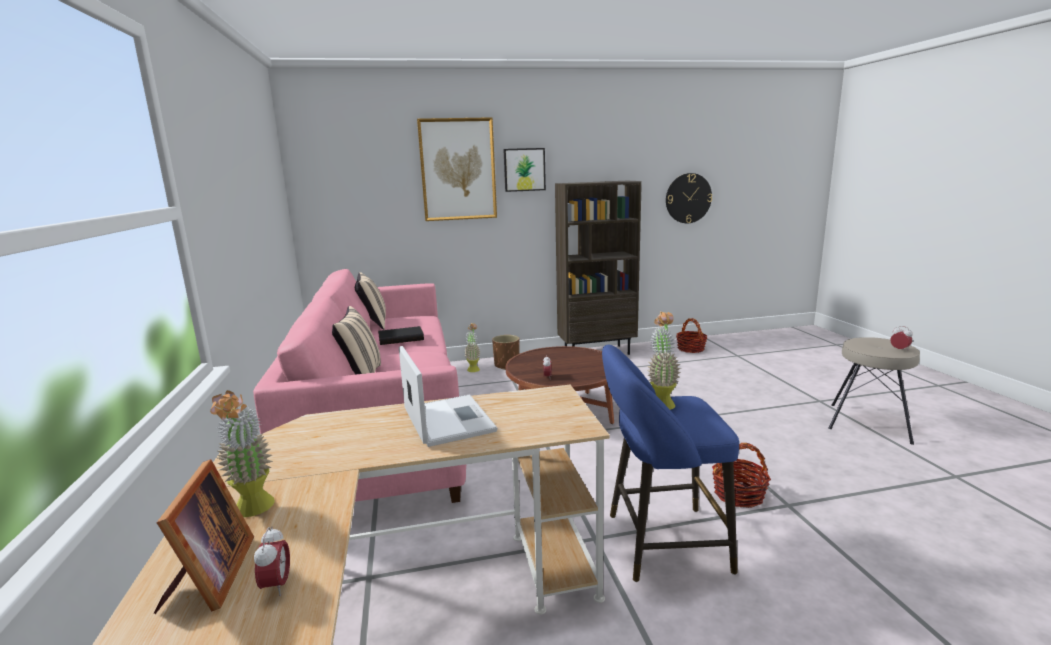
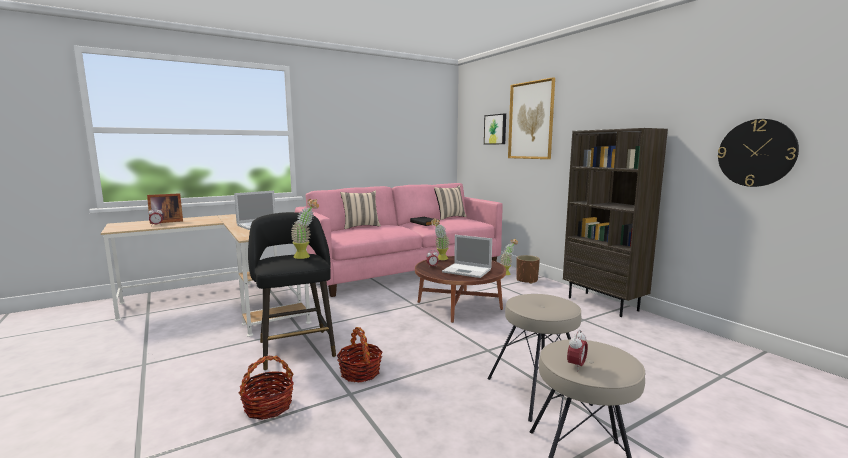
camera: 70 degrees right, 5 degrees down
(254, 511) = (199, 219): potted plant -> potted plant (440, 259)
(524, 169) = (573, 119): picture -> picture (495, 129)
(582, 363) = (468, 271): none -> laptop
(660, 543) = (296, 347): blue stool -> black stool
(691, 349) = (695, 346): basket -> basket (268, 406)
(766, 413) = (538, 390): none -> beige stool

